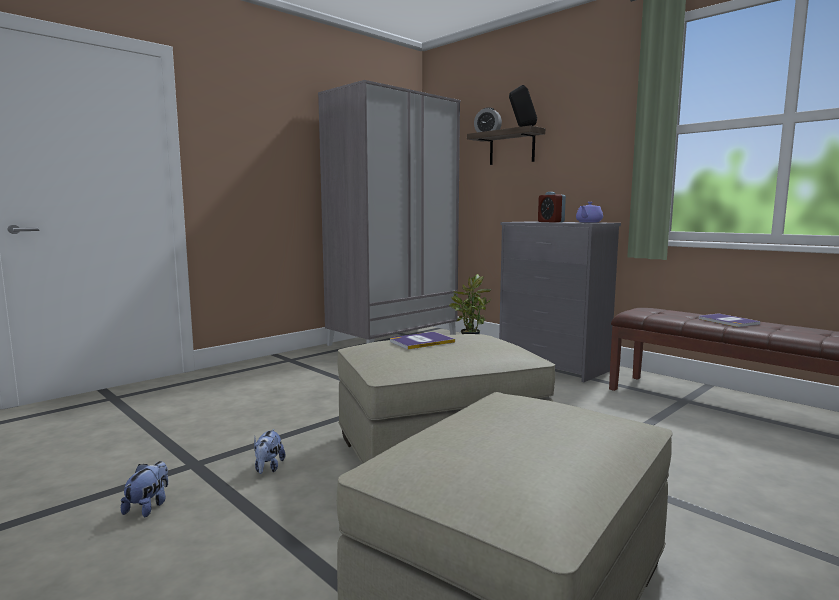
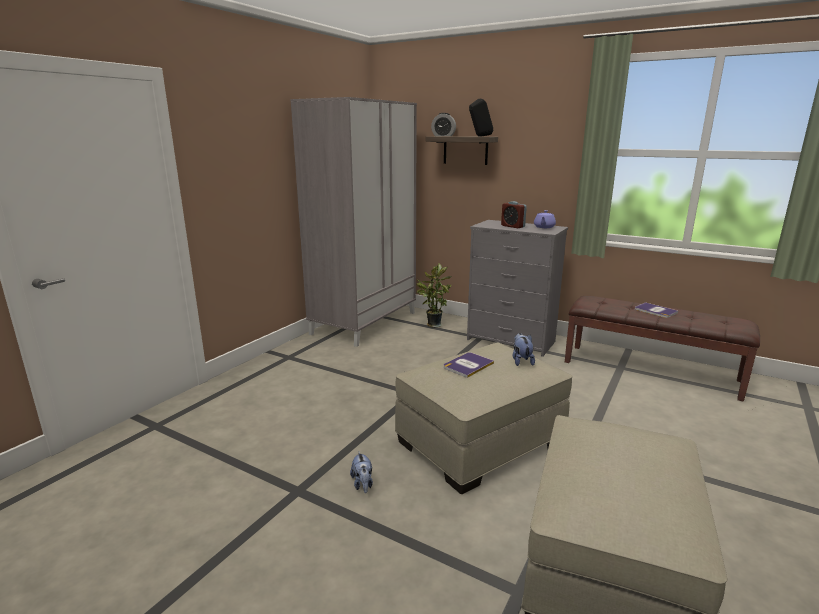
camera: 15 degrees left, 10 degrees up
(148, 506) = (295, 541): plush toy -> plush toy (521, 361)

